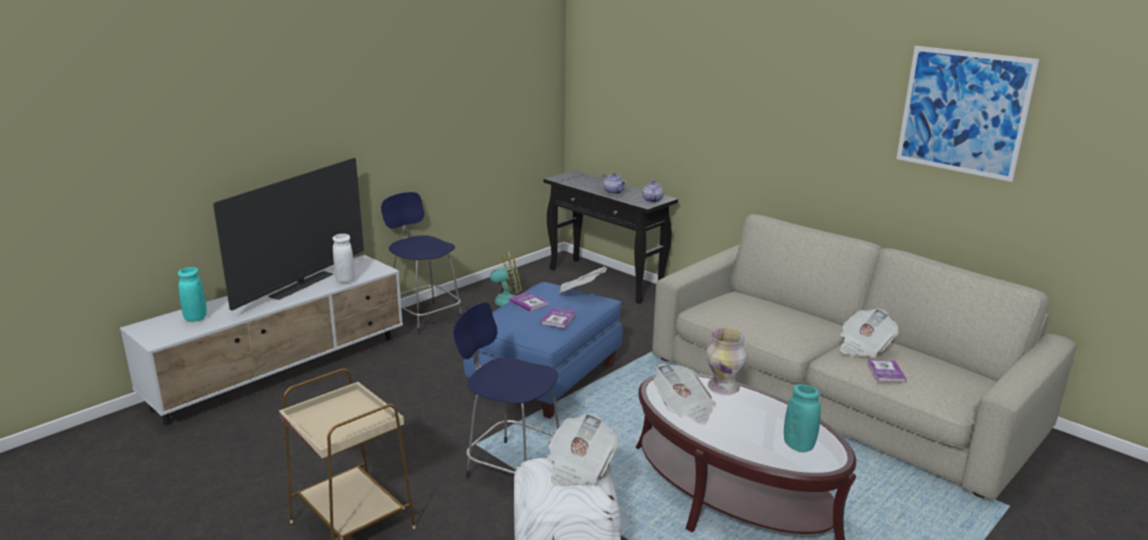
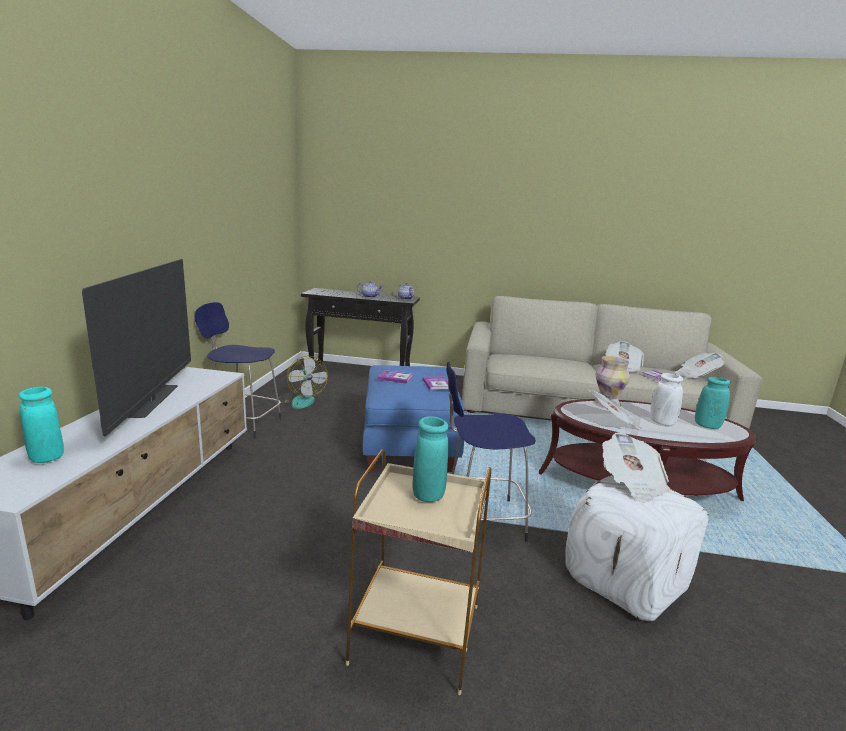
camera: 35 degrees left, 5 degrees down
(345, 280) = (199, 388): white vase -> white vase (662, 422)
(354, 413) = (428, 495): none -> turquoise vase
(502, 303) = (300, 400): fan -> fan turned 105 degrees clockwise
(581, 292) = (420, 365): newspaper -> newspaper (696, 375)
(963, 112) = (640, 208): picture -> none

